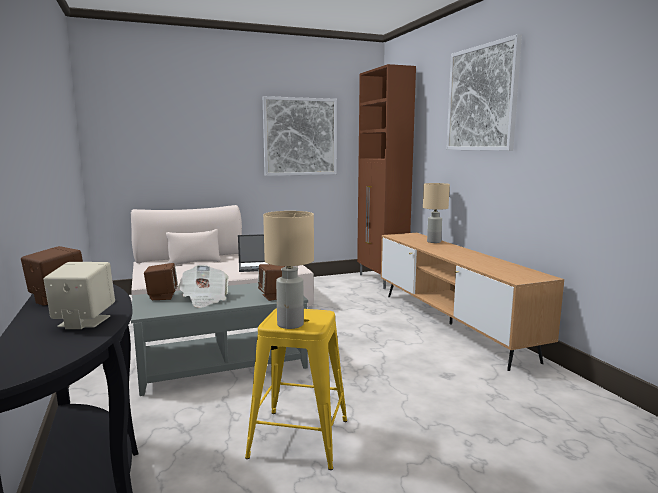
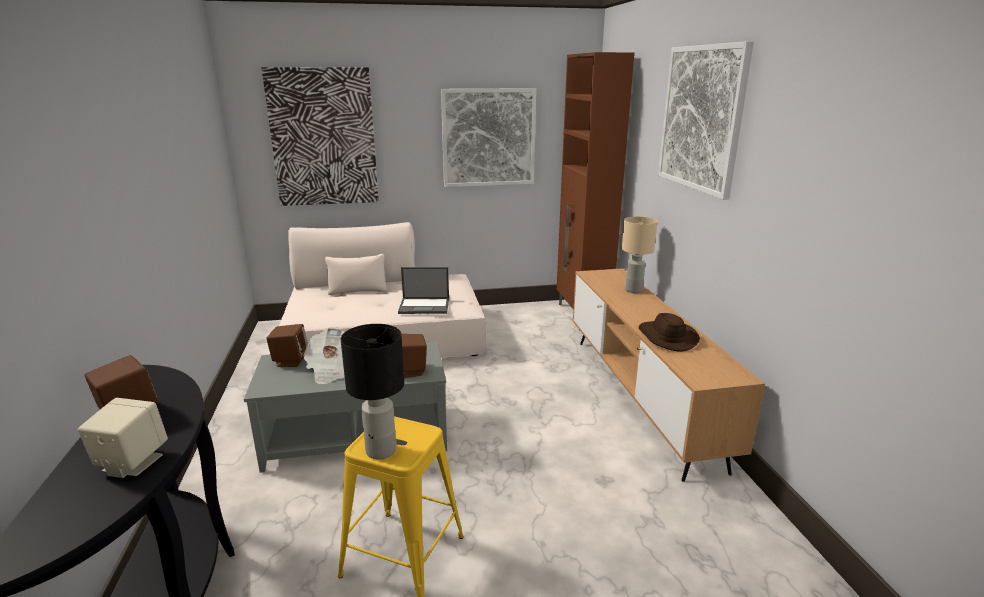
camera: 10 degrees right, 10 degrees up
(164, 133) = (323, 138): none -> picture
(290, 325) = (381, 451): beige table lamp -> black table lamp
(475, 262) = (666, 337): none -> brown hat

